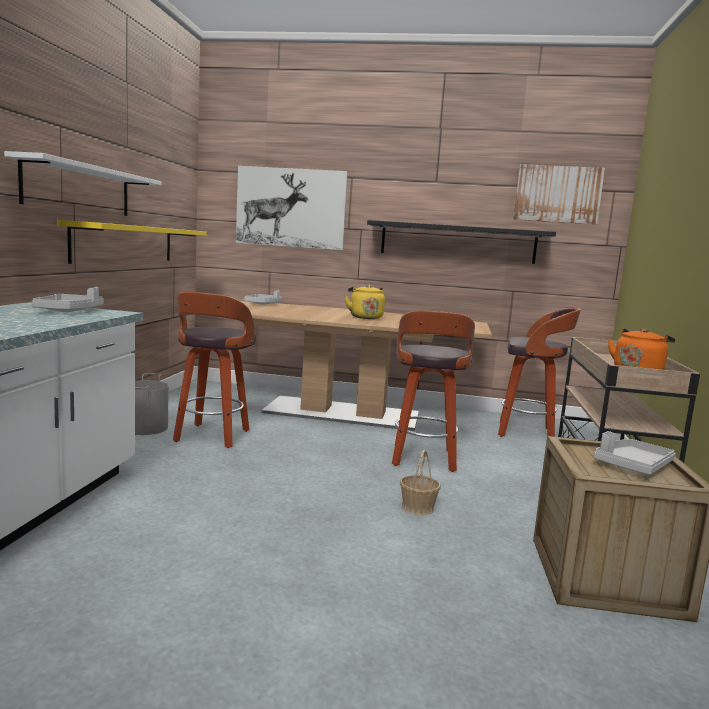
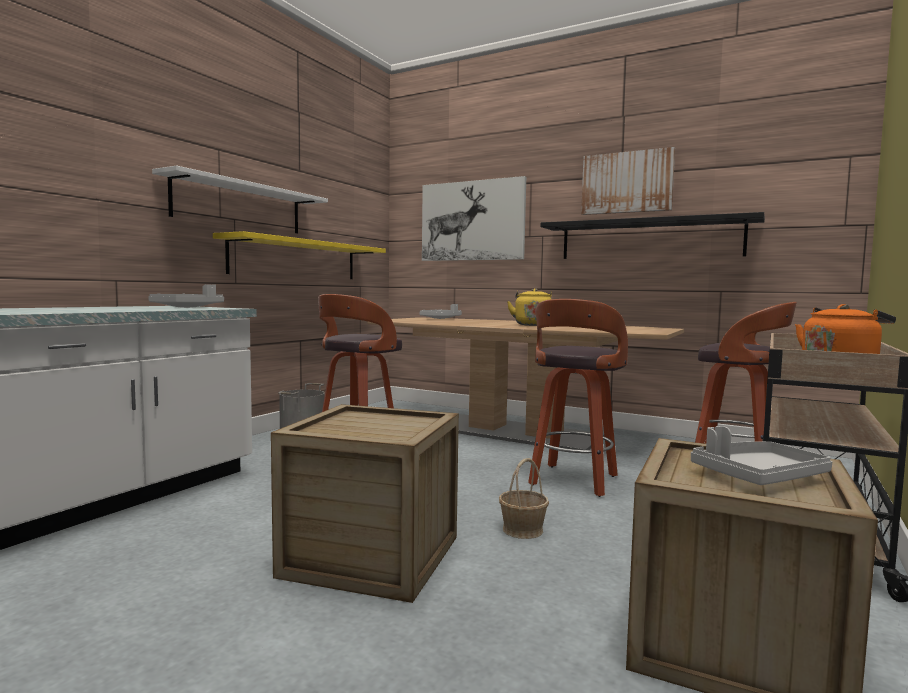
camera: 20 degrees right, 5 degrees down
(320, 545) = (372, 556): none -> crate
(557, 194) = (771, 170): picture -> picture (627, 182)

